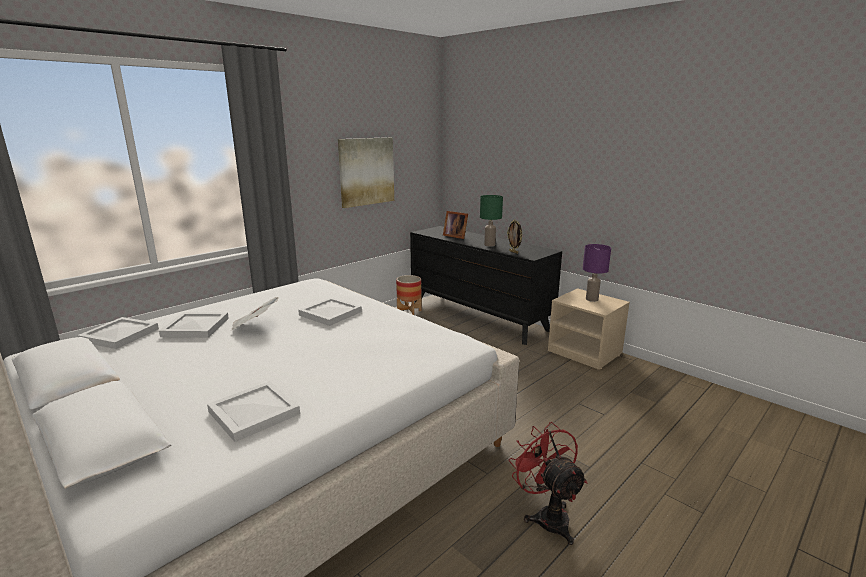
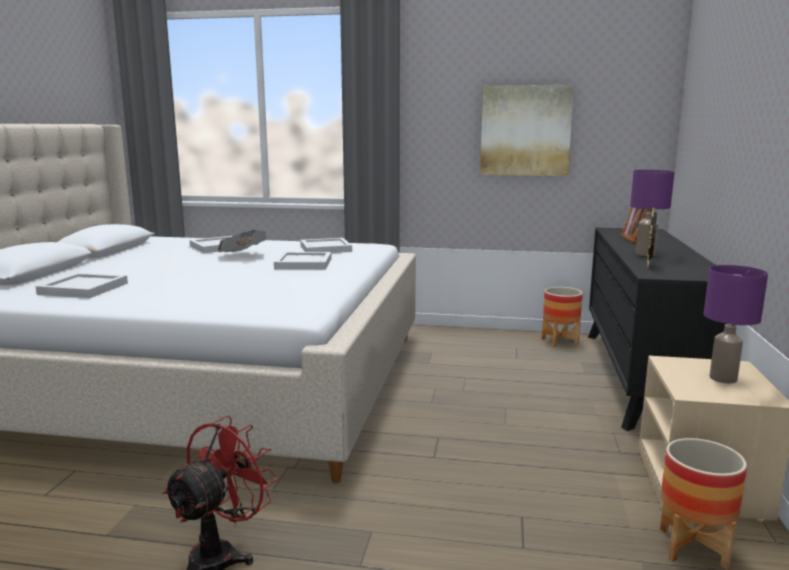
camera: 55 degrees right, 5 degrees down
(118, 335) = (182, 240): white tray -> white tray (324, 248)
(489, 245) = (645, 254): green table lamp -> purple table lamp
(628, 377) = (693, 547): none -> planter

